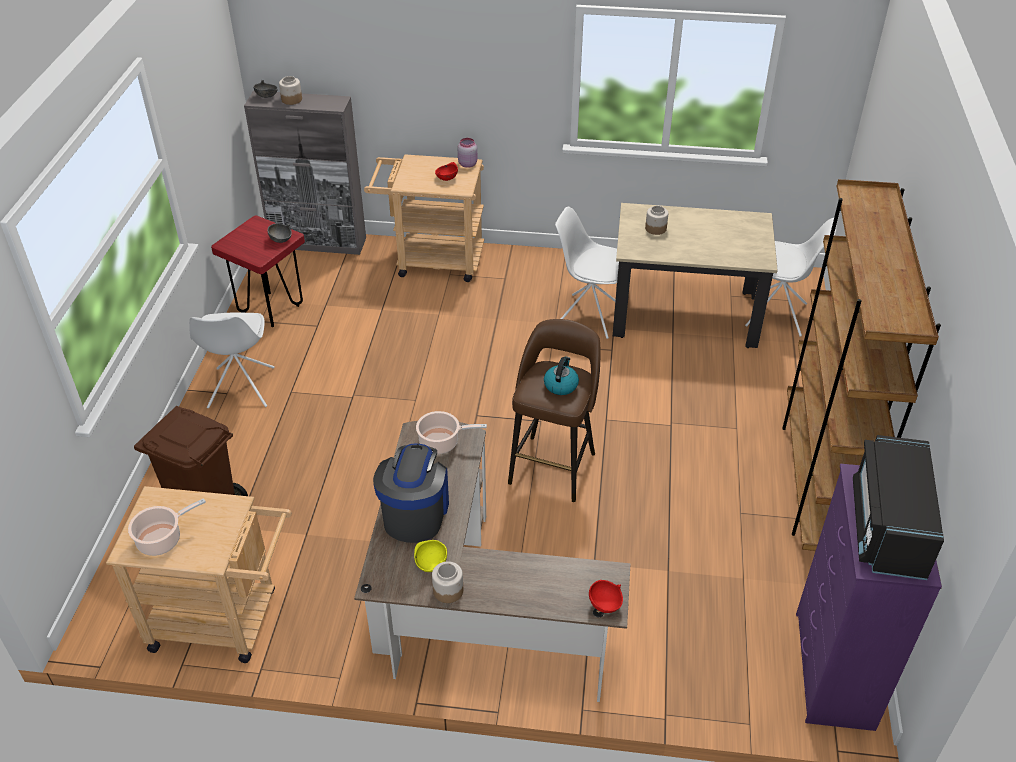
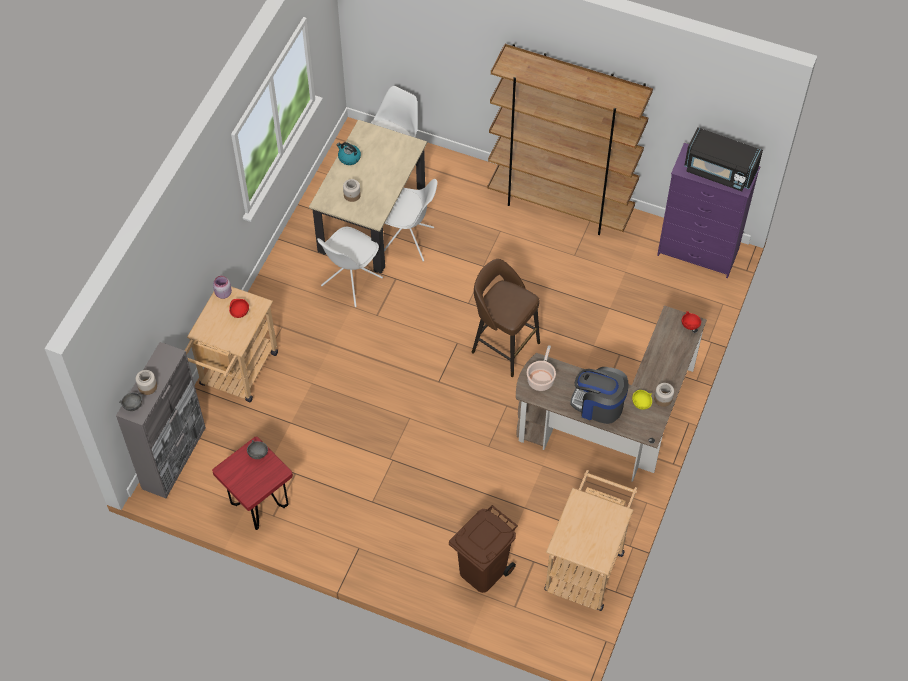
camera: 75 degrees left, 15 degrees up
(162, 539) = (597, 541): cooking pot -> none
(241, 388) = (356, 537): white chair -> white chair (409, 241)
(561, 385) = (511, 299): kettle -> kettle (349, 158)

